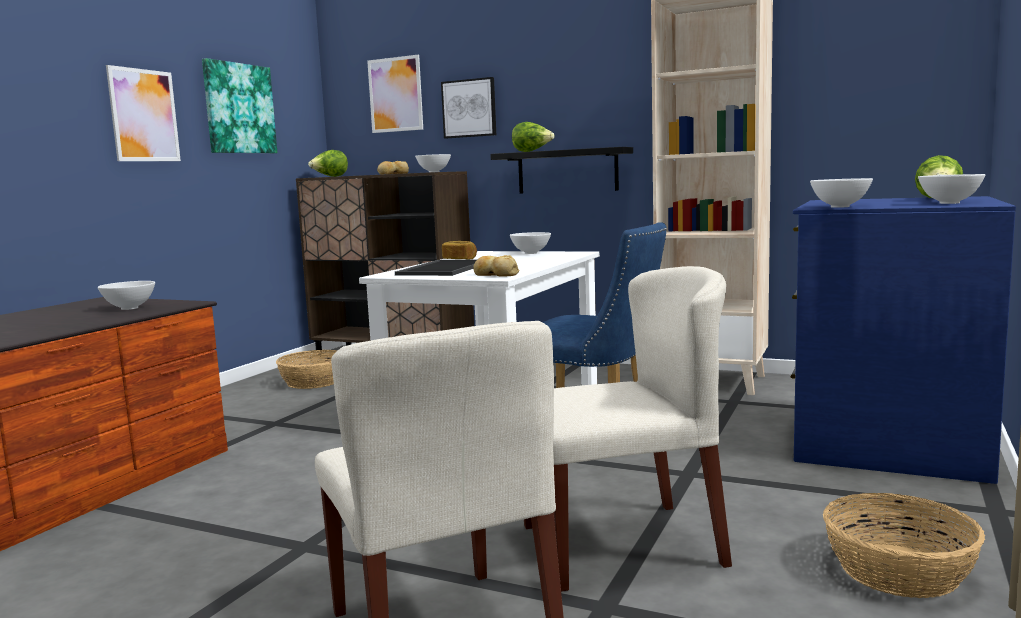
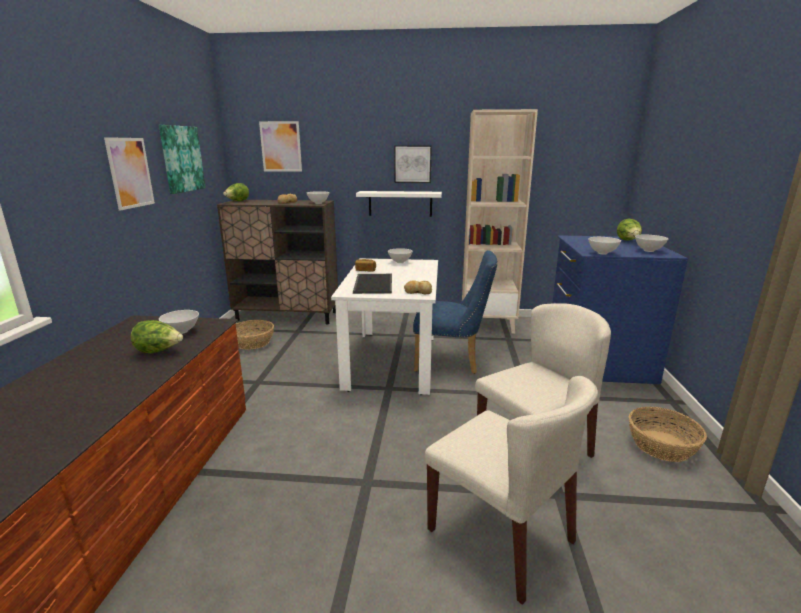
camera: 20 degrees left, 10 degrees up
(469, 108) = (335, 160): picture -> picture (412, 164)
(532, 151) = (380, 191): lettuce -> lettuce (159, 351)
(567, 171) = (400, 203): black shelf -> white shelf

